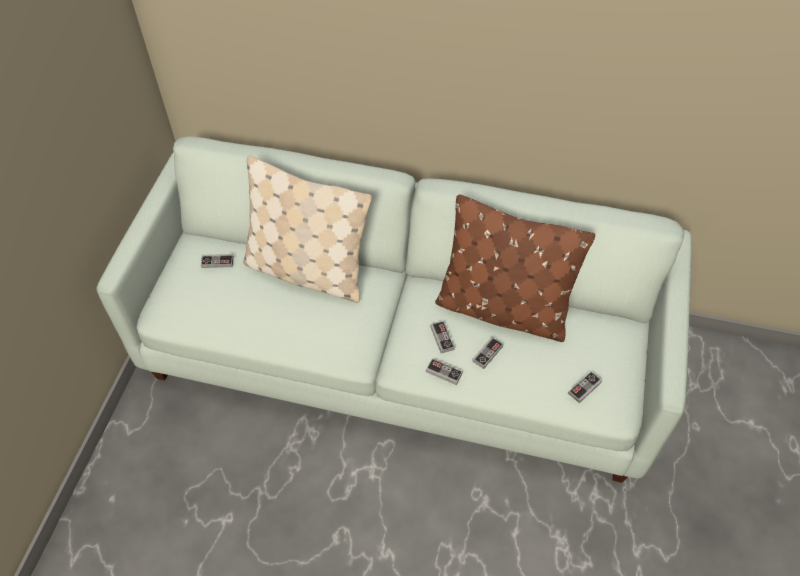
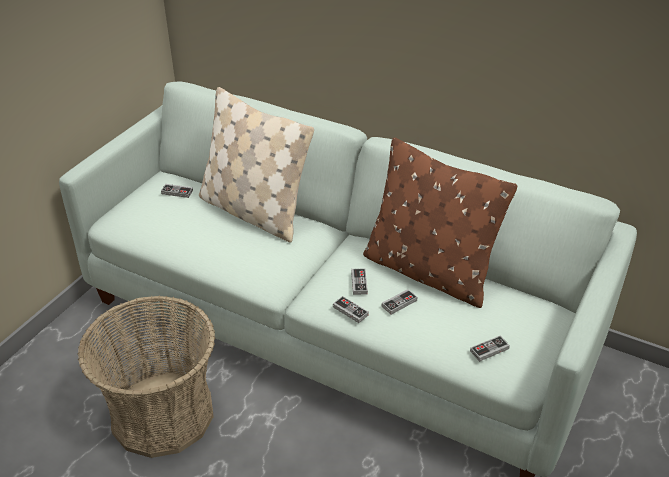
camera: 15 degrees right, 15 degrees down
(267, 492) = (162, 414): none -> basket

